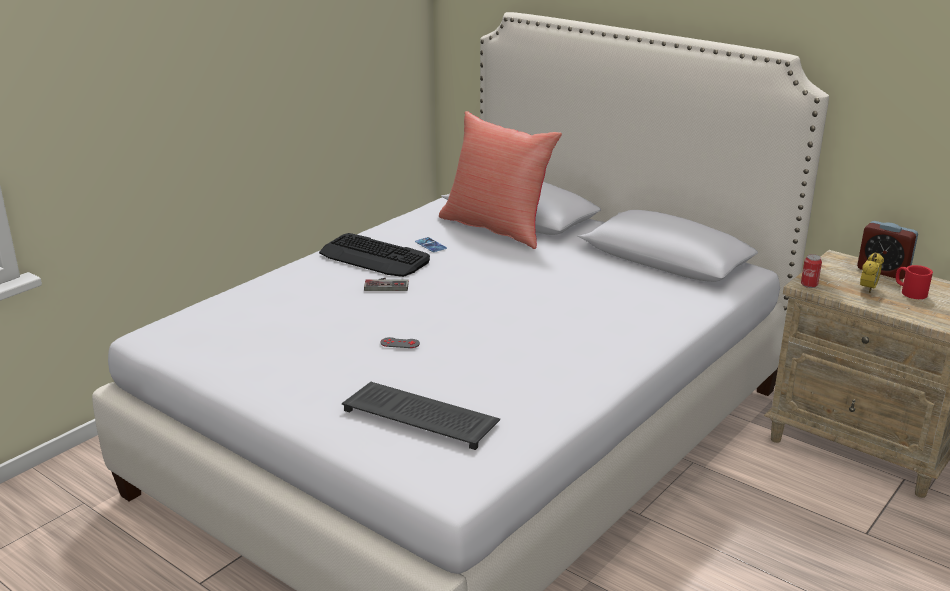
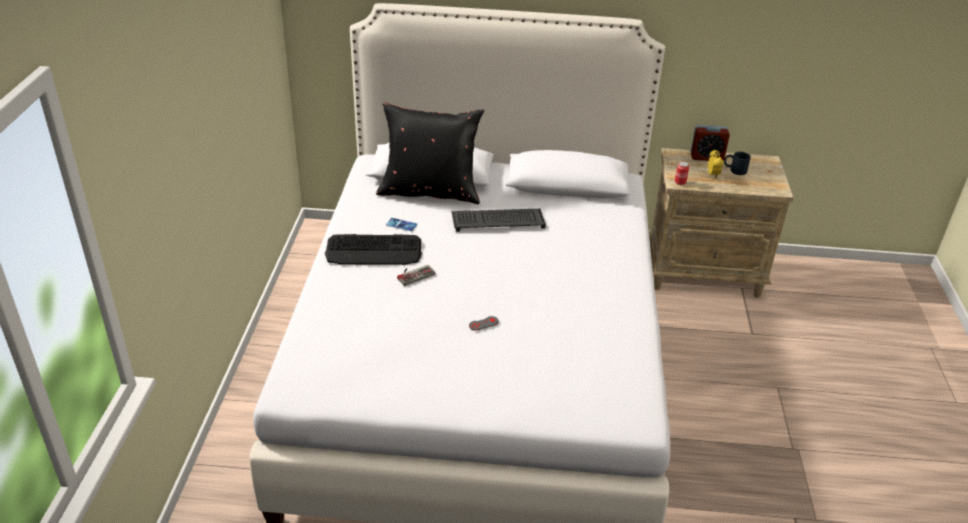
camera: 35 degrees left, 10 degrees up
(422, 416) = (567, 377): keyboard -> keyboard (499, 220)
(497, 227) = (430, 192): red pillow -> black pillow
(909, 291) = (734, 170): red mug -> black mug

